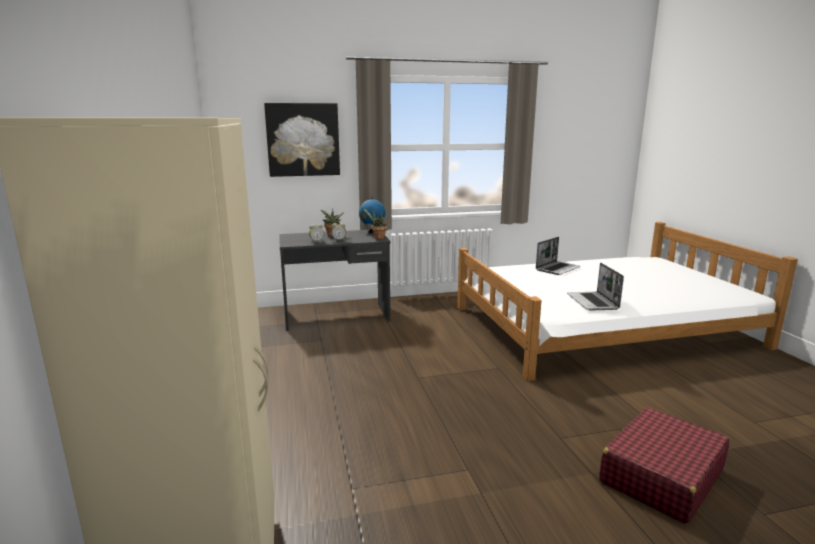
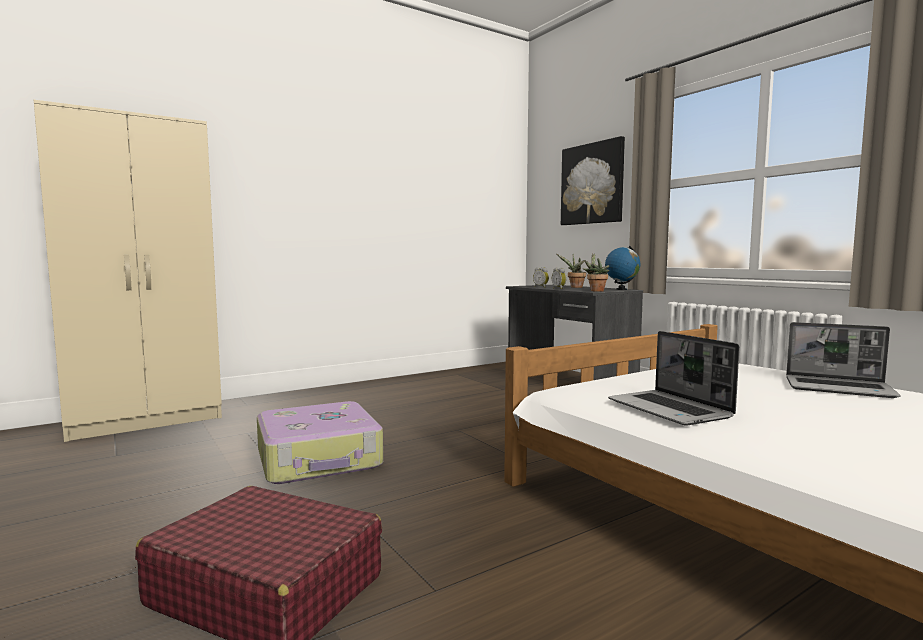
camera: 70 degrees right, 10 degrees down
(455, 446) = (320, 459): none -> suitcase
(593, 302) = (670, 410): laptop -> laptop turned 90 degrees counterclockwise

